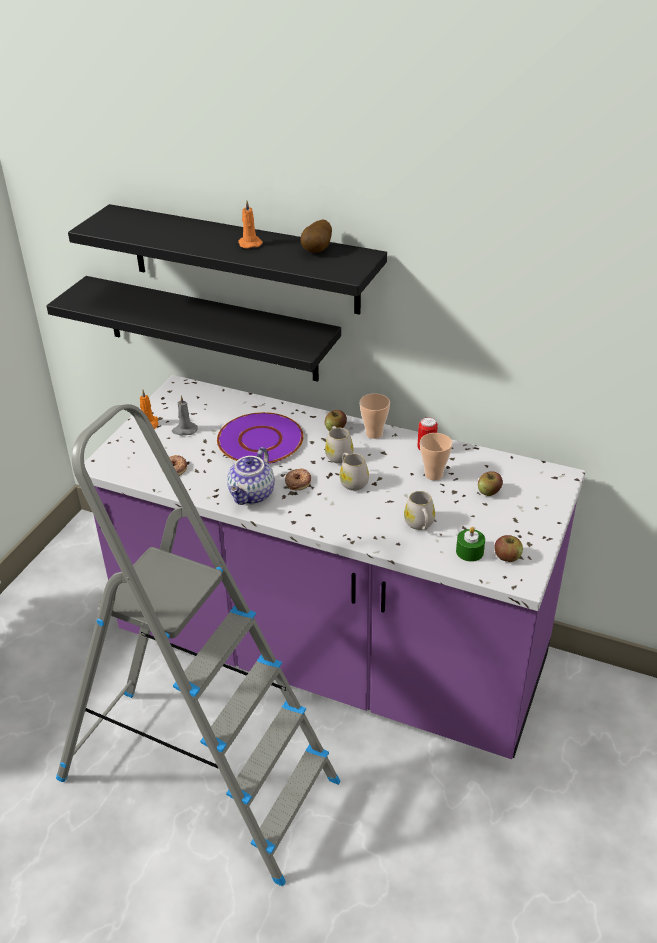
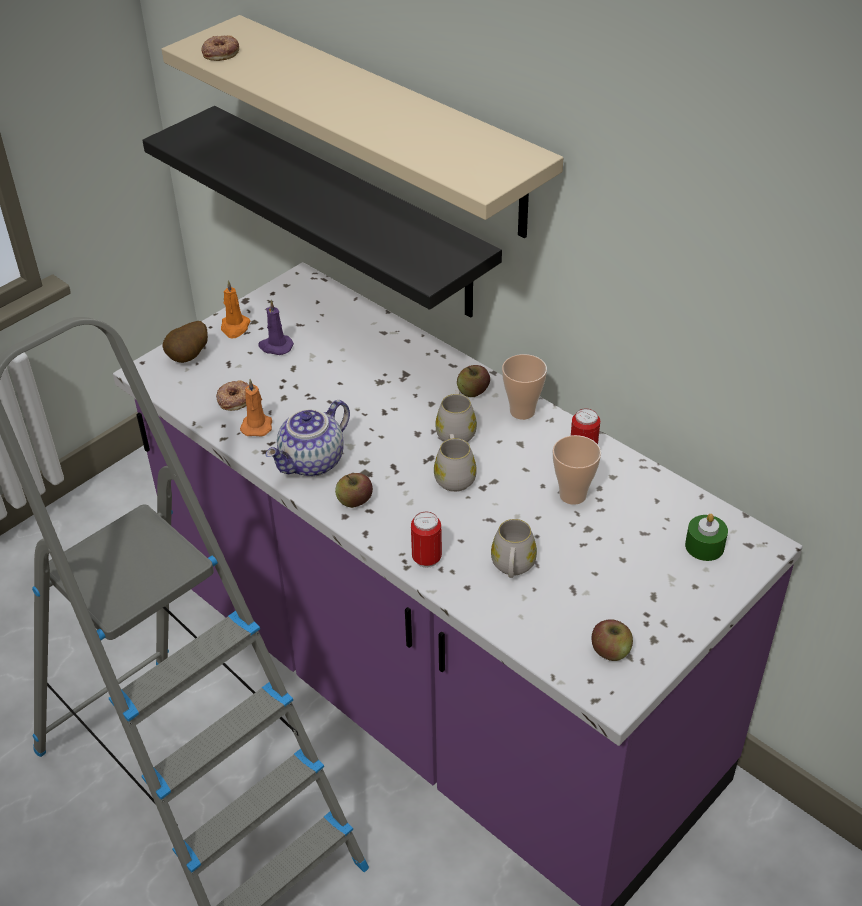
camera: 20 degrees right, 5 degrees up
(184, 430) = (275, 346): grey candle -> purple candle
(243, 259) = (389, 126): black shelf -> beige shelf
(249, 243) = (380, 108): orange candle -> orange candle (257, 425)
(260, 440) = (364, 384): purple plate -> none
(297, 482) = (381, 458): donut -> donut (220, 52)
(318, 250) = (465, 137): potato -> potato (189, 357)
(362, 533) = (426, 559): none -> can
(469, 551) = (560, 627): green candle -> green candle (704, 546)
(489, 492) = (638, 542): apple -> apple (354, 501)

